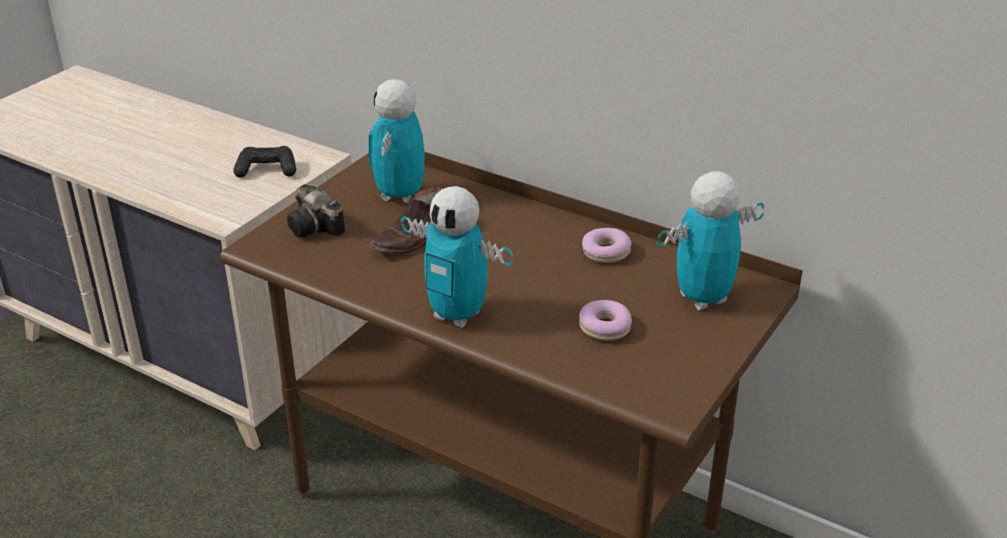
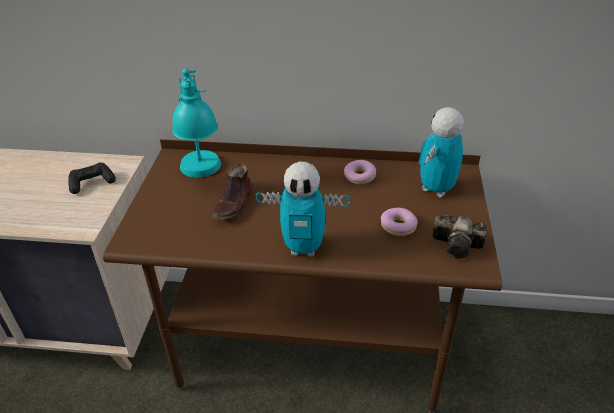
camera: 25 degrees left, 5 degrees up
(316, 228) = (162, 215): camera -> camera (459, 246)
(400, 195) = (203, 175): toy robot -> turquoise table lamp

